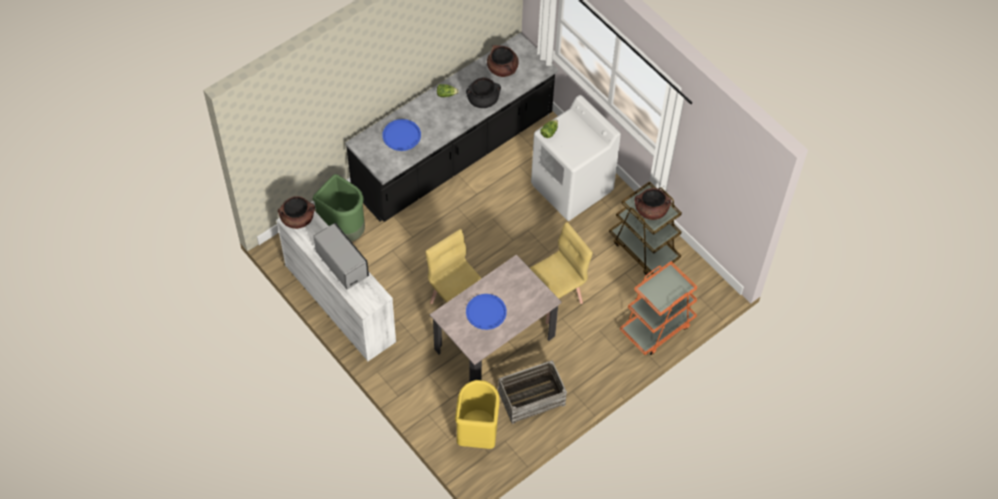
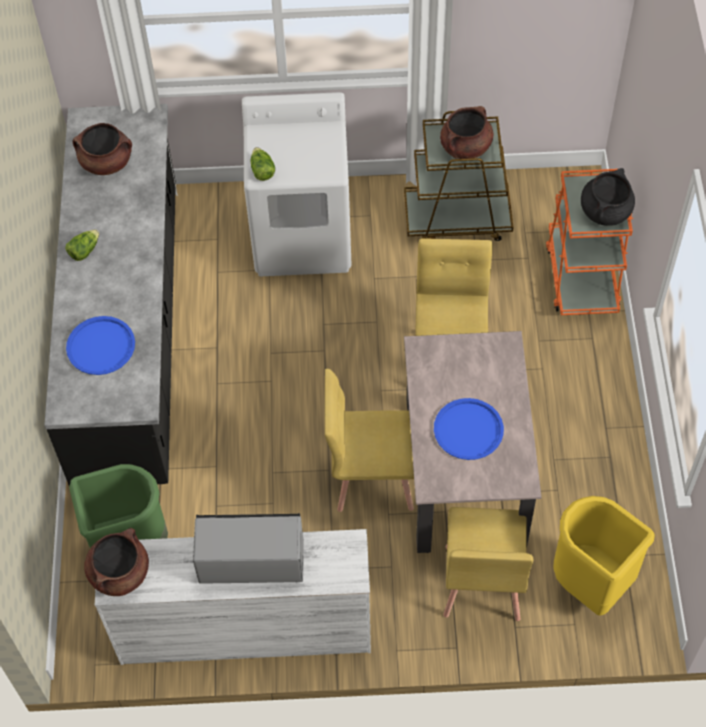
camera: 50 degrees left, 0 degrees up
(440, 386) = (481, 583): none -> yellow chair
(483, 100) = (135, 214): black cooking pot -> black cooking pot (605, 211)
(531, 397) = (581, 482): crate -> none

